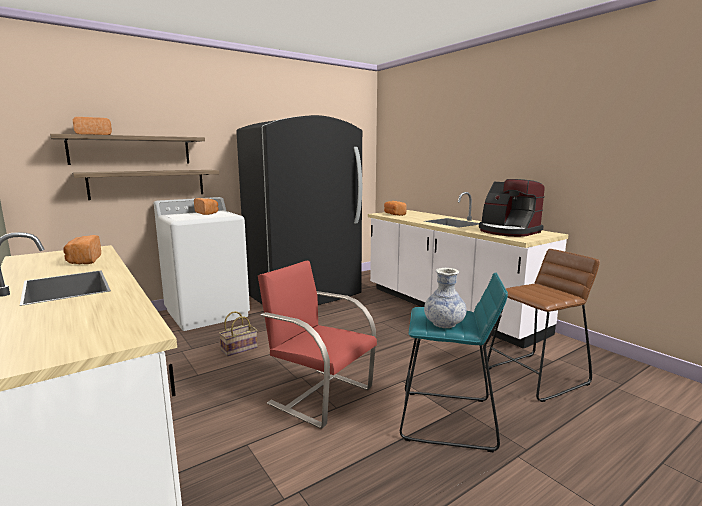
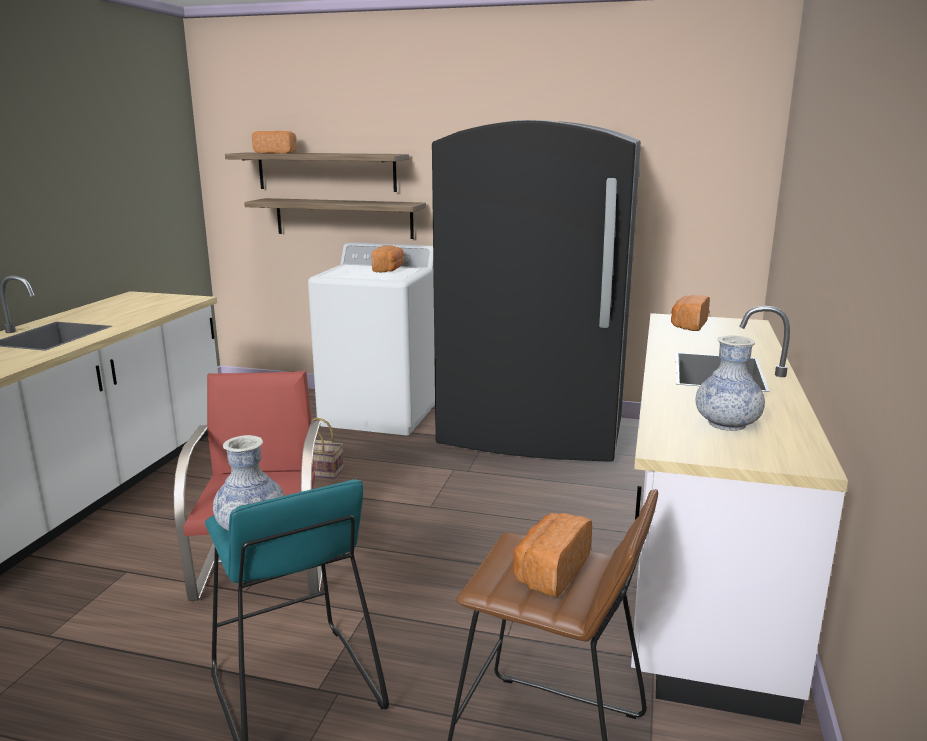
camera: 50 degrees right, 5 degrees up
(84, 260) = (141, 311): bread -> bread (550, 571)
(508, 231) = (726, 424): coffee machine -> vase

